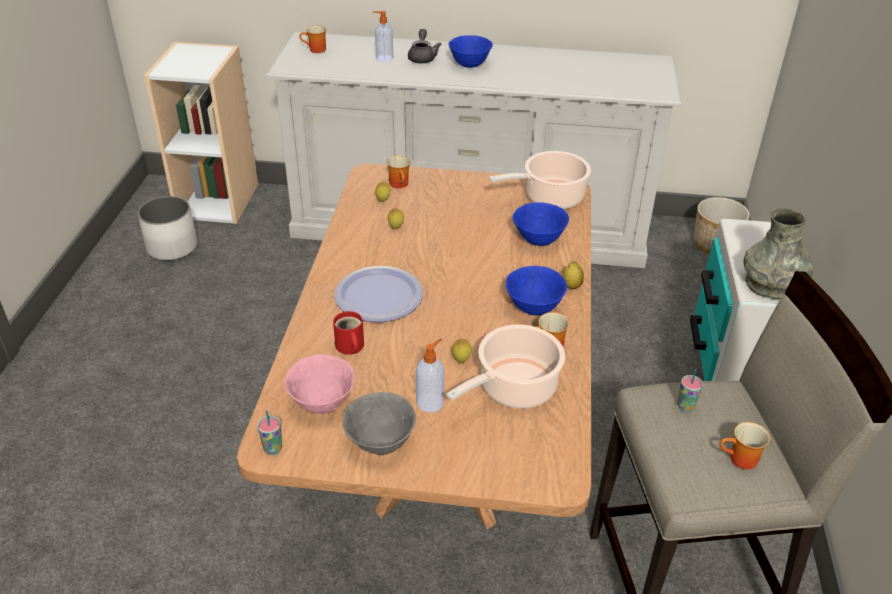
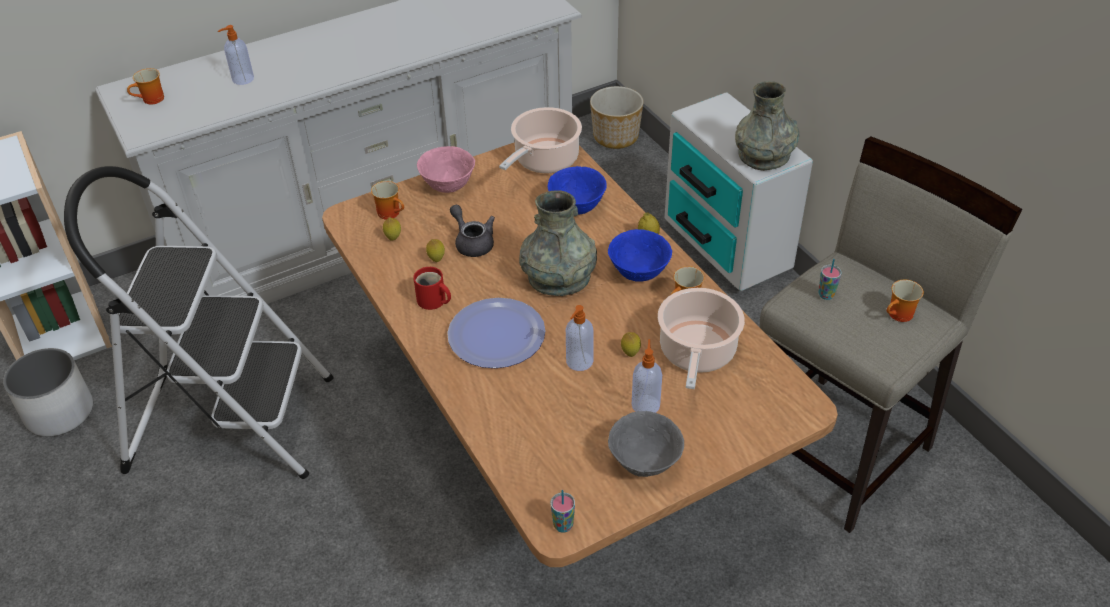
camera: 35 degrees left, 5 degrees up
(253, 303) = (225, 422): none -> step ladder
(322, 403) = (558, 459): pink bowl -> pink bowl (448, 186)
(349, 347) = (524, 397): red mug -> red mug (433, 301)
(415, 345) = (579, 362): none -> soap dispenser
(422, 57) = (283, 61): grey teapot -> grey teapot (472, 242)
(468, 281) = (559, 277): none -> grey vase
(470, 65) = (343, 50): blue bowl -> none

